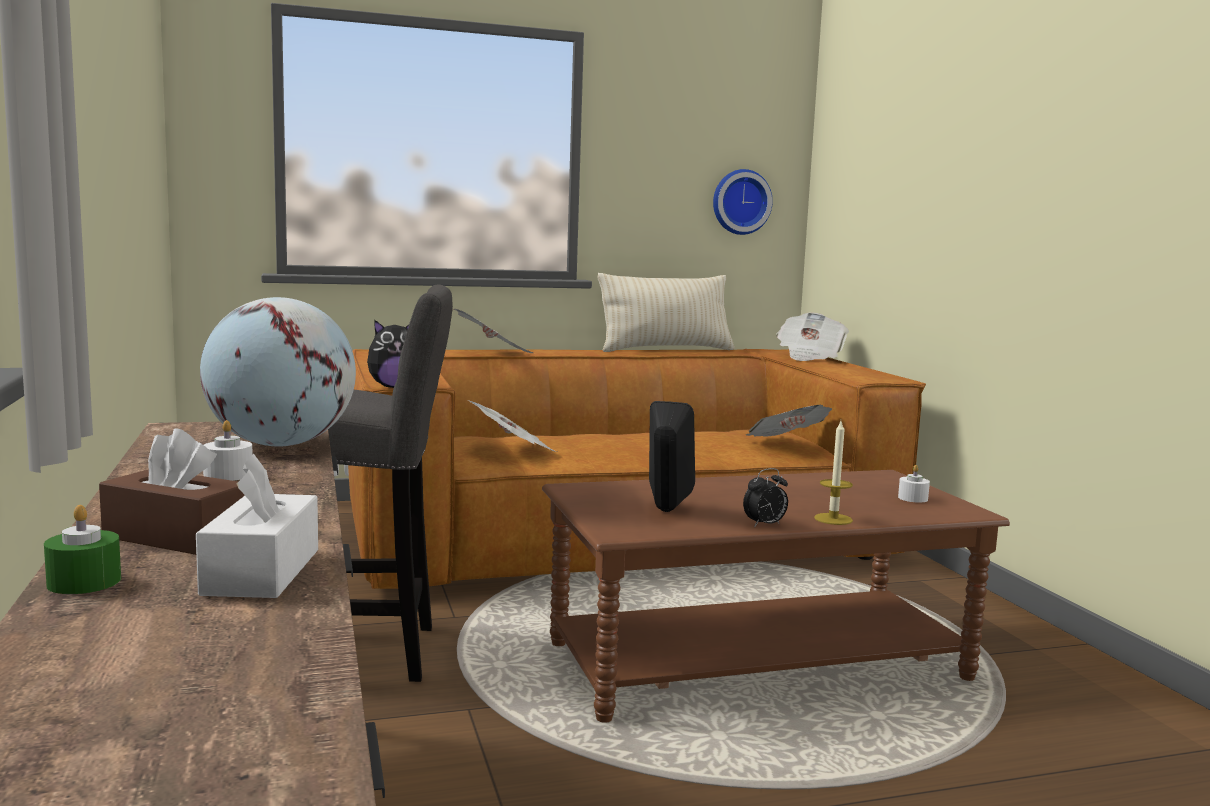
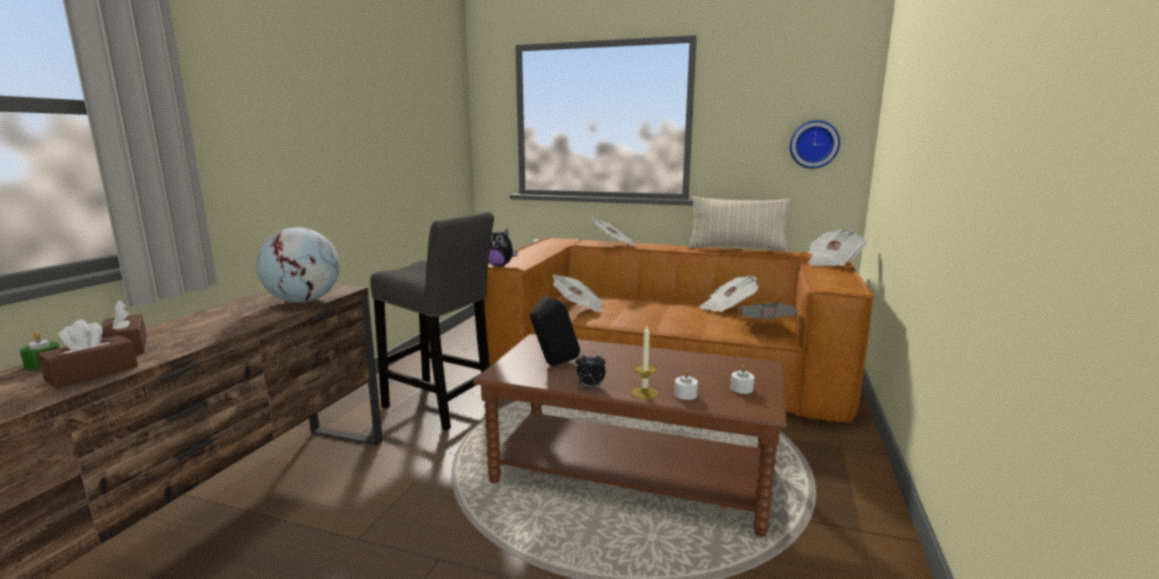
camera: 35 degrees right, 5 degrees up
(228, 475) = (236, 316): white candle -> white candle (685, 394)
(262, 572) = (92, 373): white tissue box -> brown tissue box
(704, 430) = (727, 308): none -> newspaper

